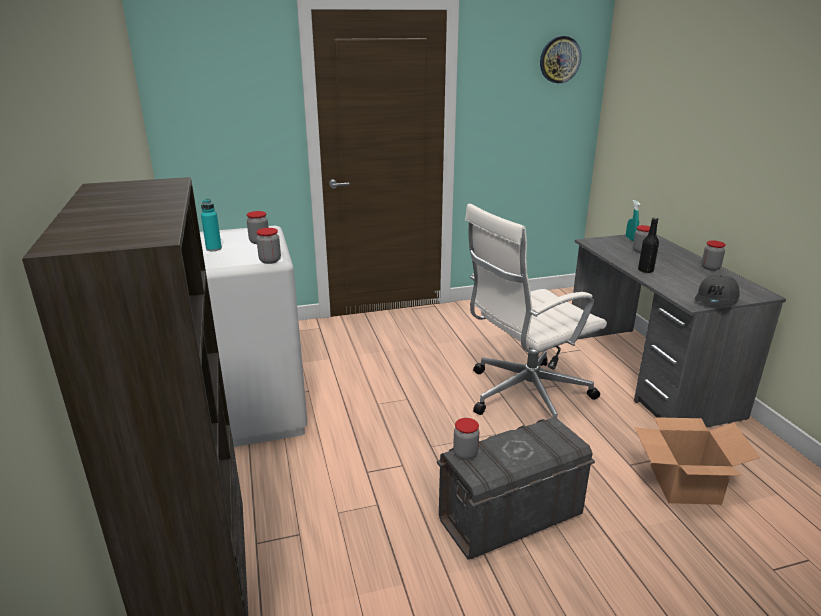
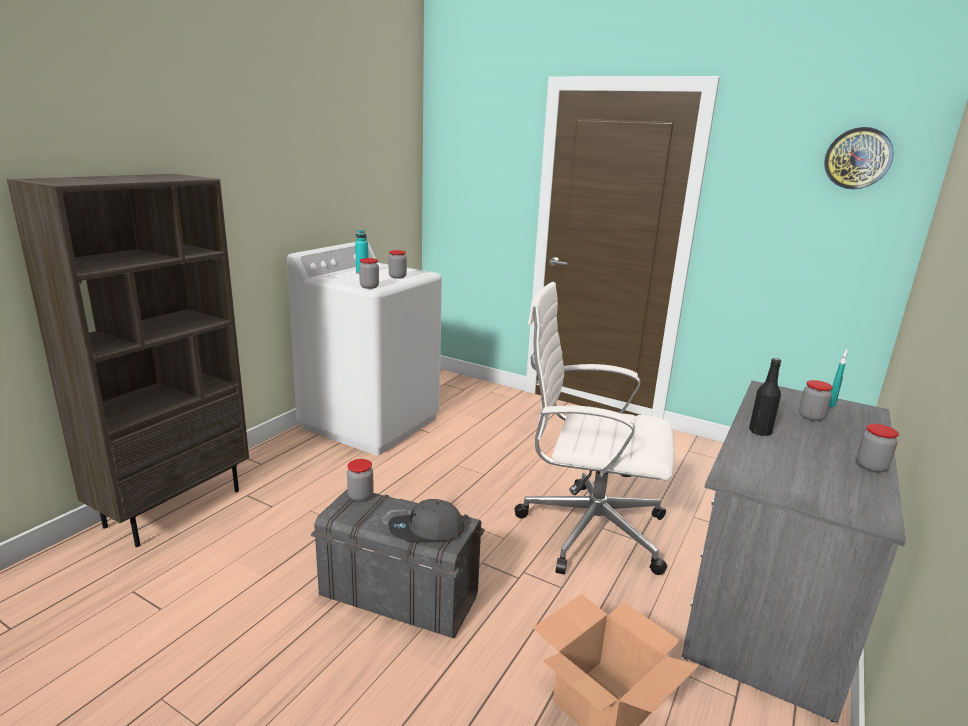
camera: 45 degrees right, 5 degrees down
(717, 299) = (778, 490): grey cap -> grey cap (426, 531)

